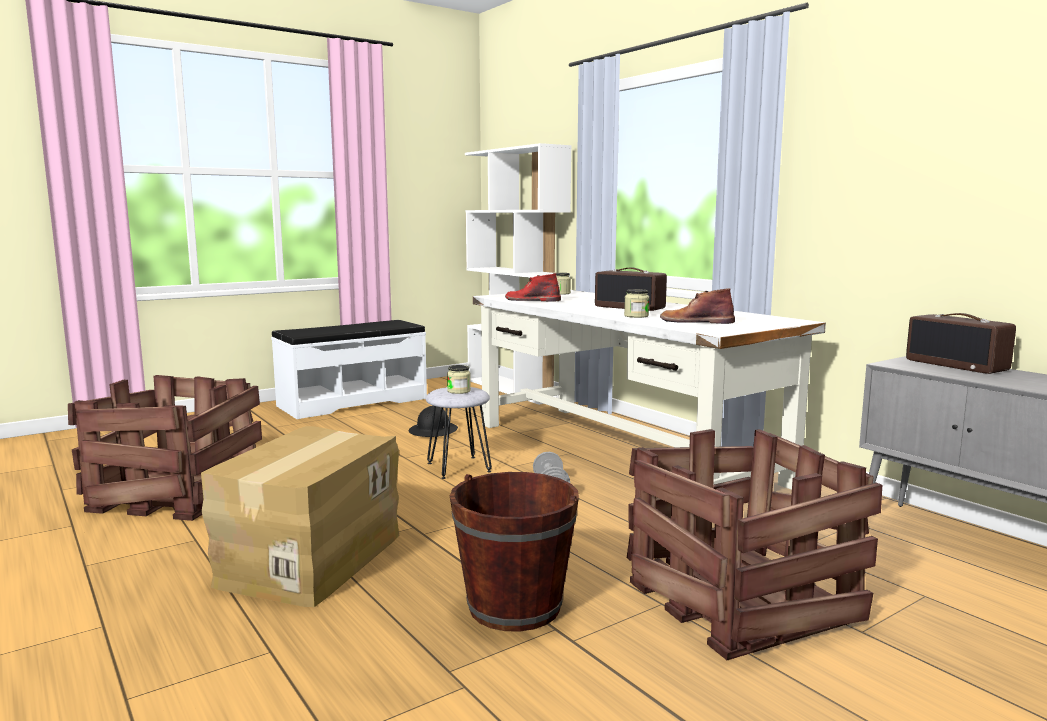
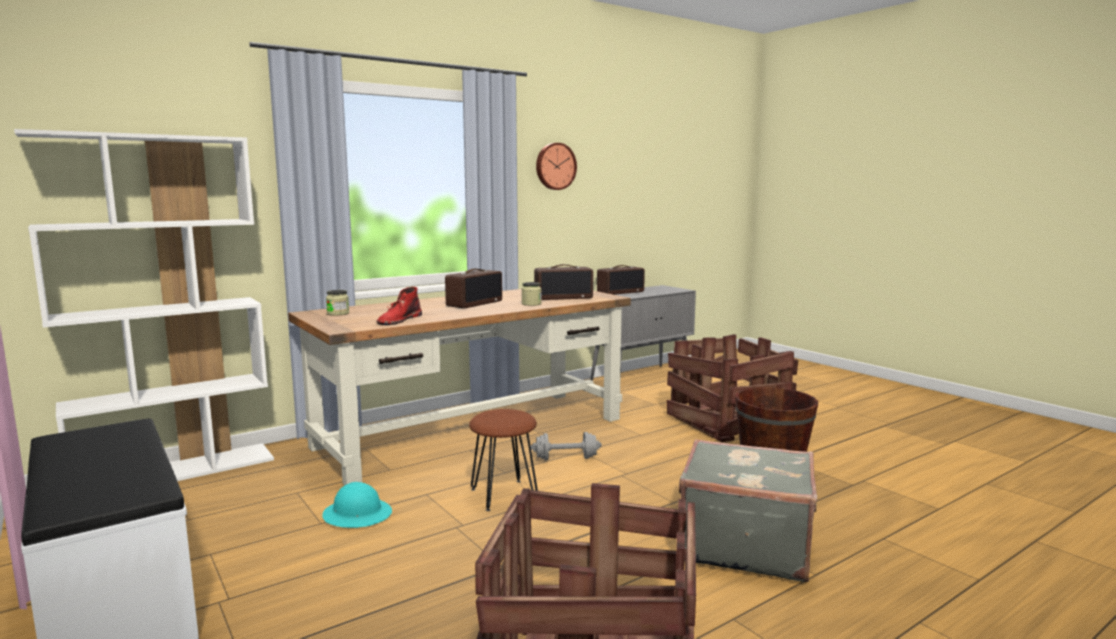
camera: 90 degrees left, 0 degrees up
(310, 559) = (743, 544): cardboard box -> grey suitcase
(433, 431) = (357, 515): black hard hat -> turquoise hard hat
(458, 467) = (504, 495): grey stool -> brown stool
(459, 391) = (505, 415): jar -> none
(623, 452) = (473, 432): white desk -> brown desk
(696, 321) = (563, 297): brown boot -> radio
(875, 135) = (555, 166): none -> wall clock

